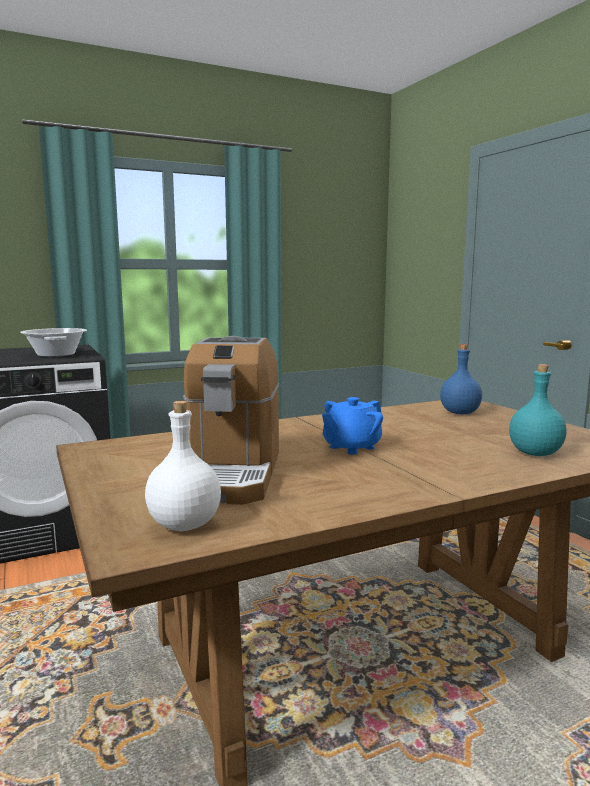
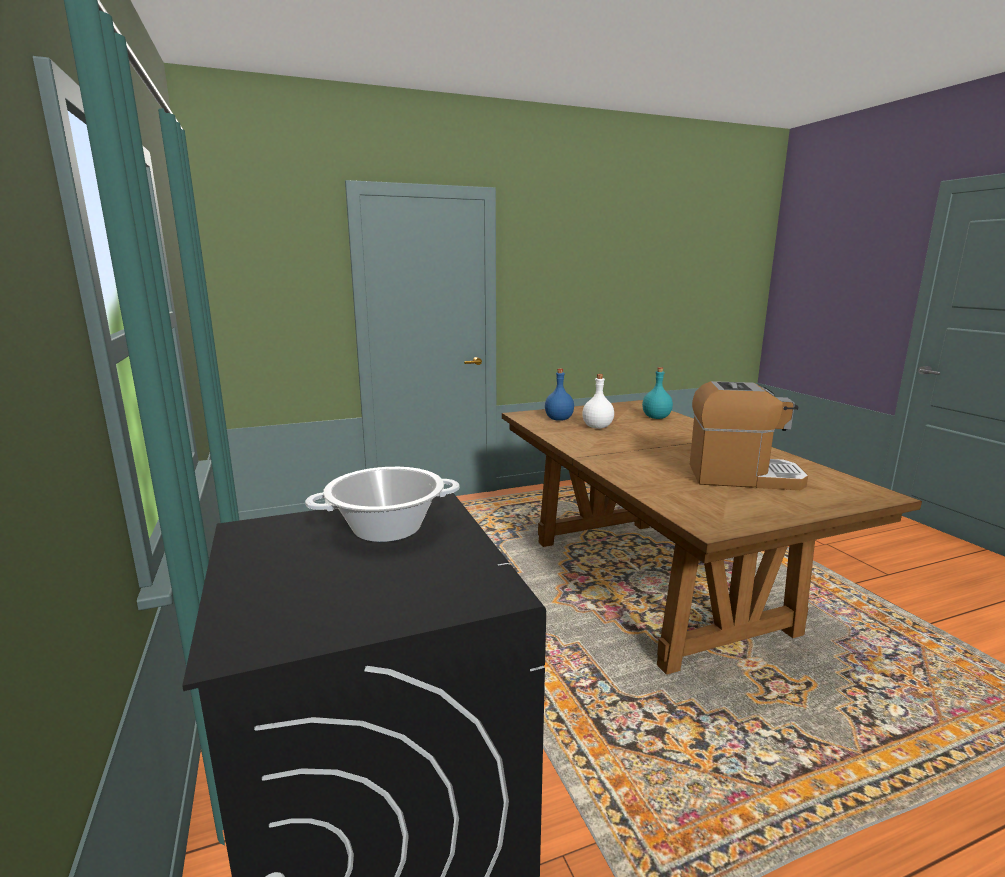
camera: 85 degrees left, 5 degrees up
(186, 524) = (837, 485): white bottle -> white bottle (597, 427)
(351, 447) = (662, 448): blue teapot -> none

